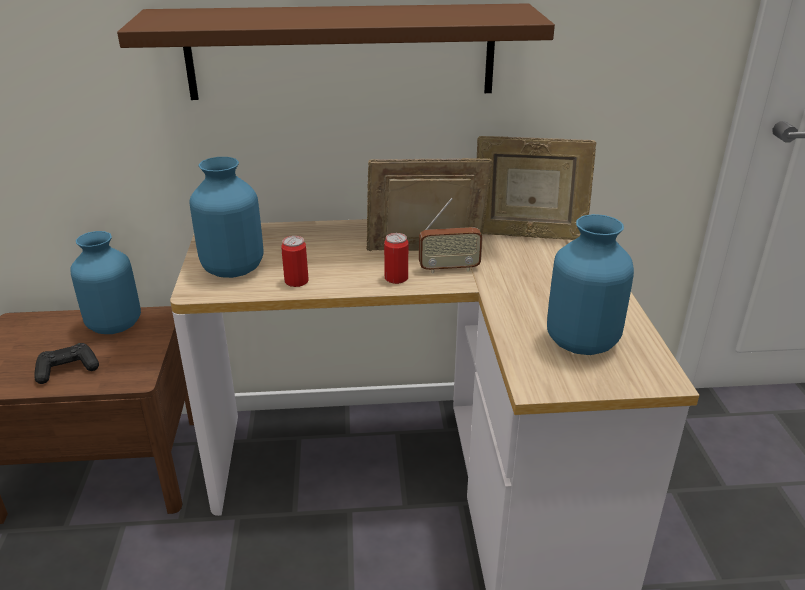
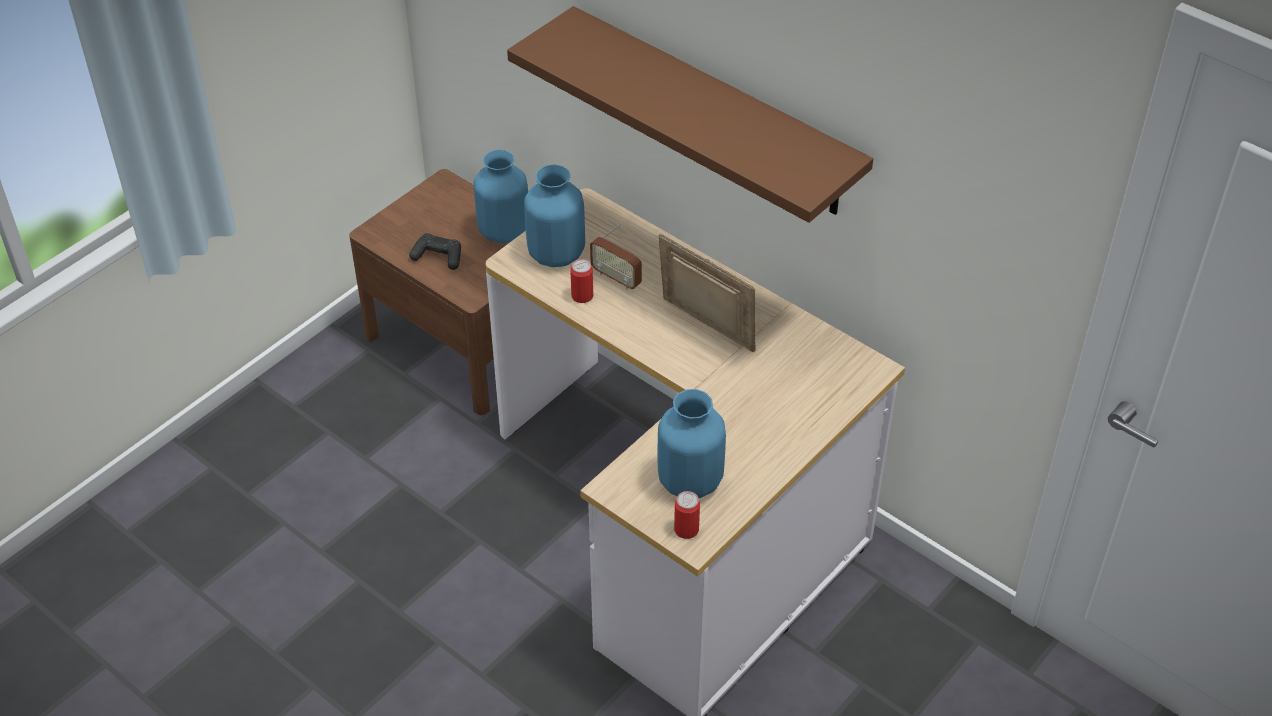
camera: 45 degrees right, 15 degrees up
(396, 278) = (651, 339): can -> can (686, 529)
(449, 268) = (701, 356): radio -> radio (616, 278)
(528, 235) = (815, 364): picture frame -> none

